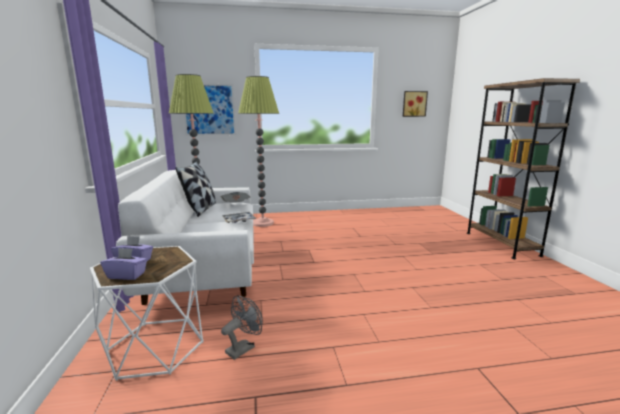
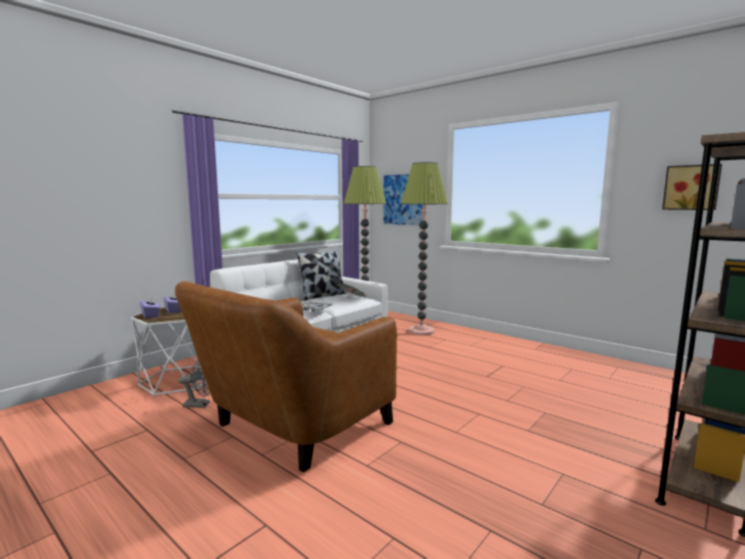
camera: 50 degrees right, 5 degrees down
(349, 316) = (291, 427): none -> brown armchair

